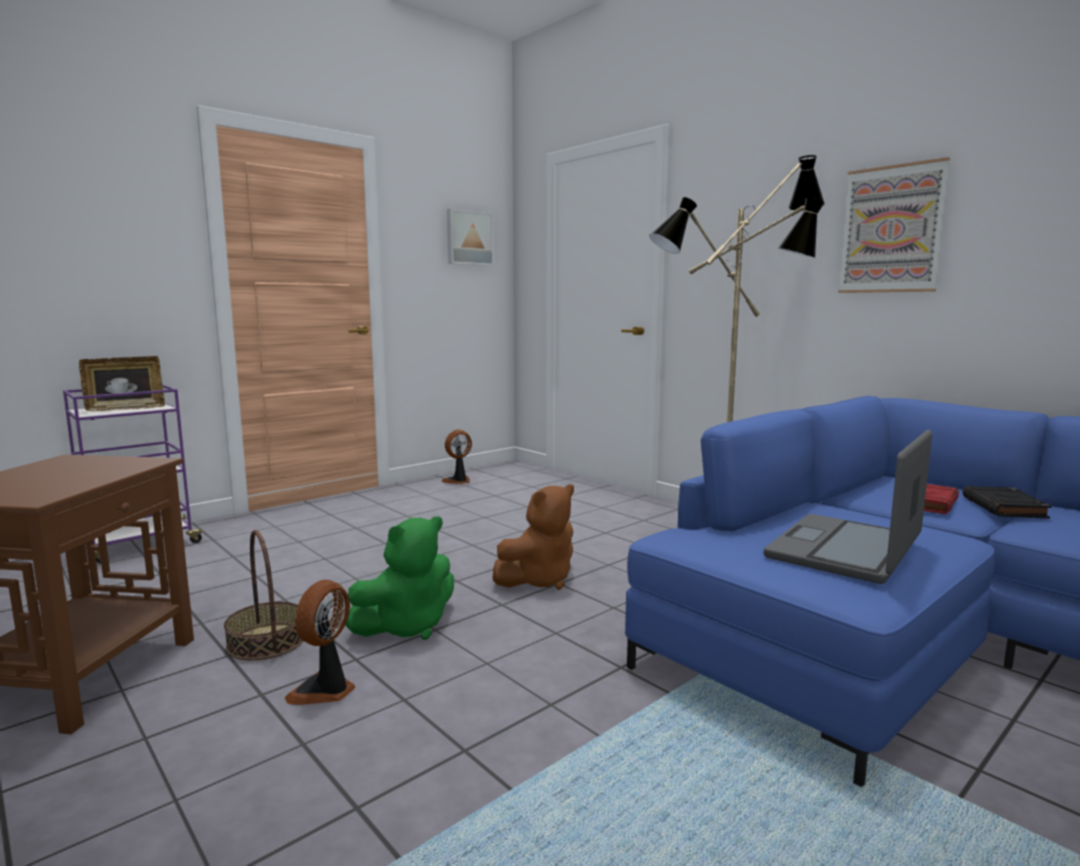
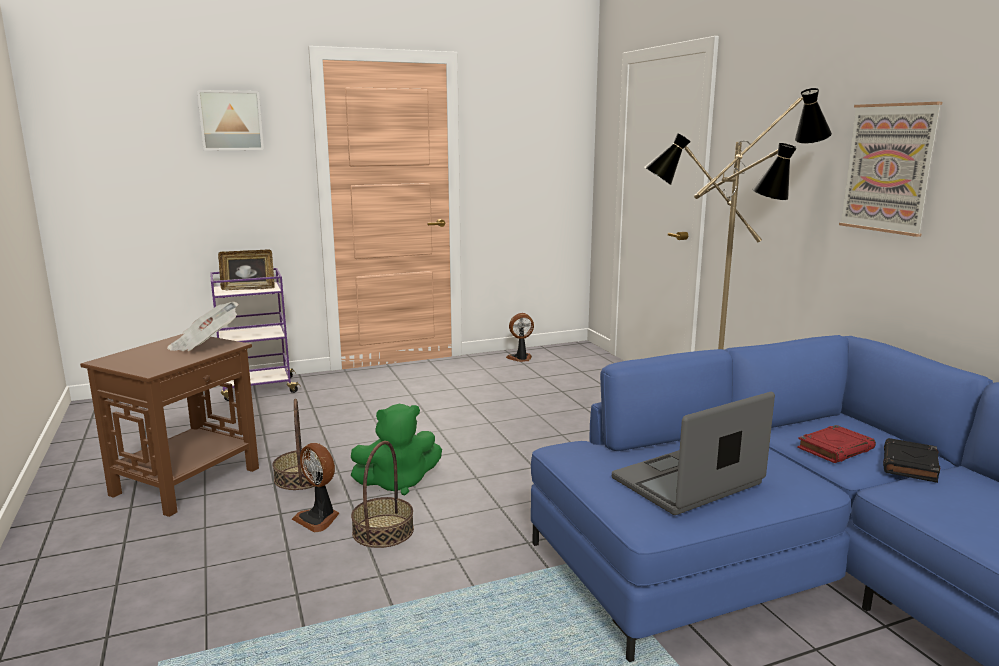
camera: 20 degrees right, 5 degrees up
(108, 464) = (205, 345): none -> newspaper
(325, 690) = (319, 518): fan -> fan turned 90 degrees counterclockwise
(428, 689) = (383, 531): none -> basket
(469, 238) = (547, 134): picture -> picture (231, 120)
(539, 580) = (520, 462): brown plush toy -> none

